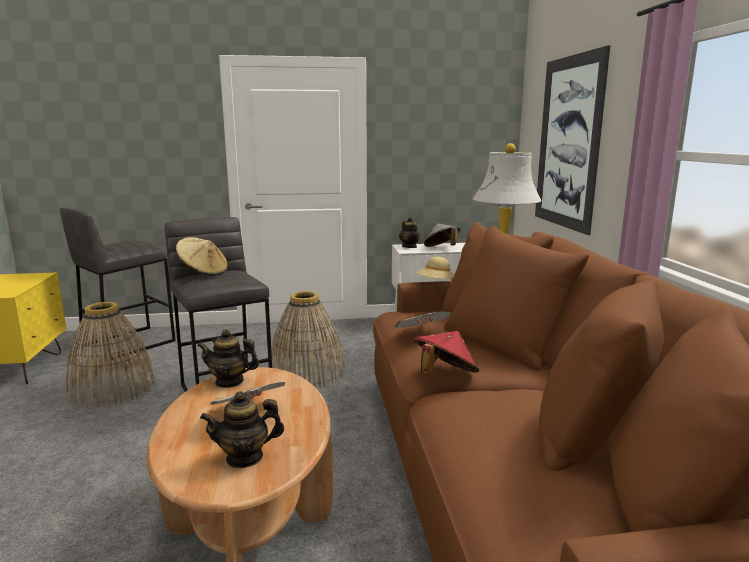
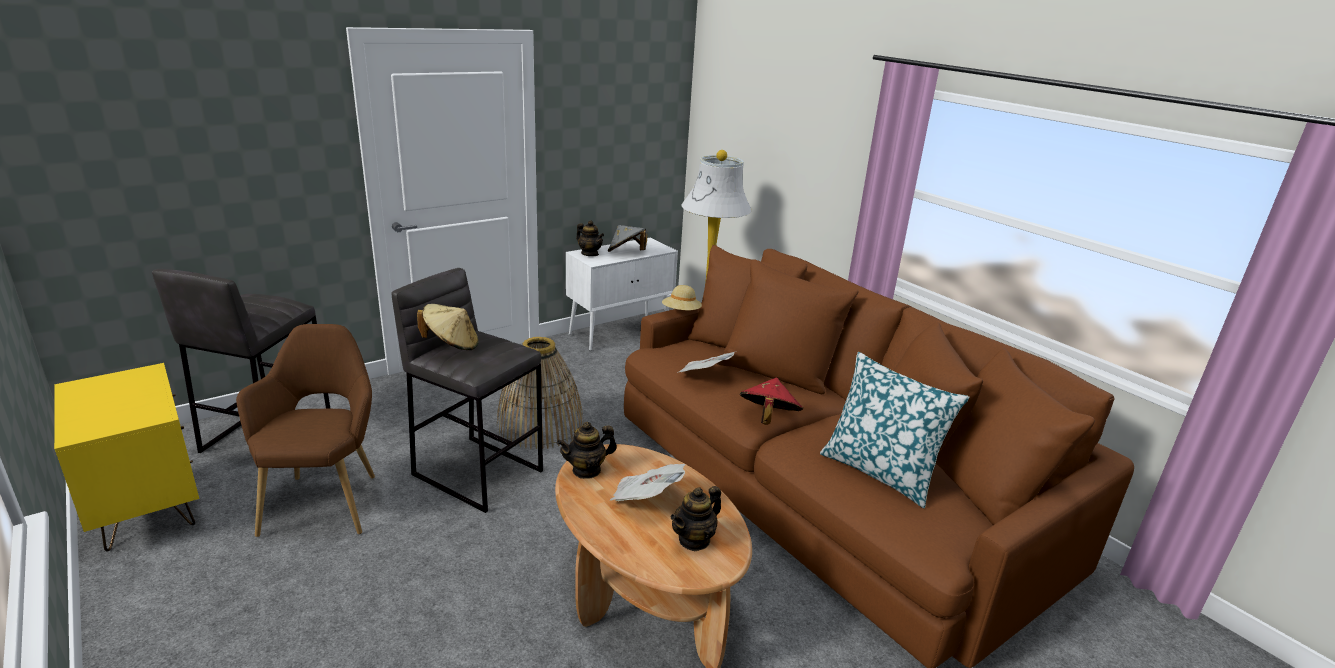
camera: 30 degrees left, 10 degrees up
(112, 387) = (326, 499): basket -> brown armchair
(525, 448) = (880, 472): none -> pillow
(568, 143) = (769, 145): picture -> none

